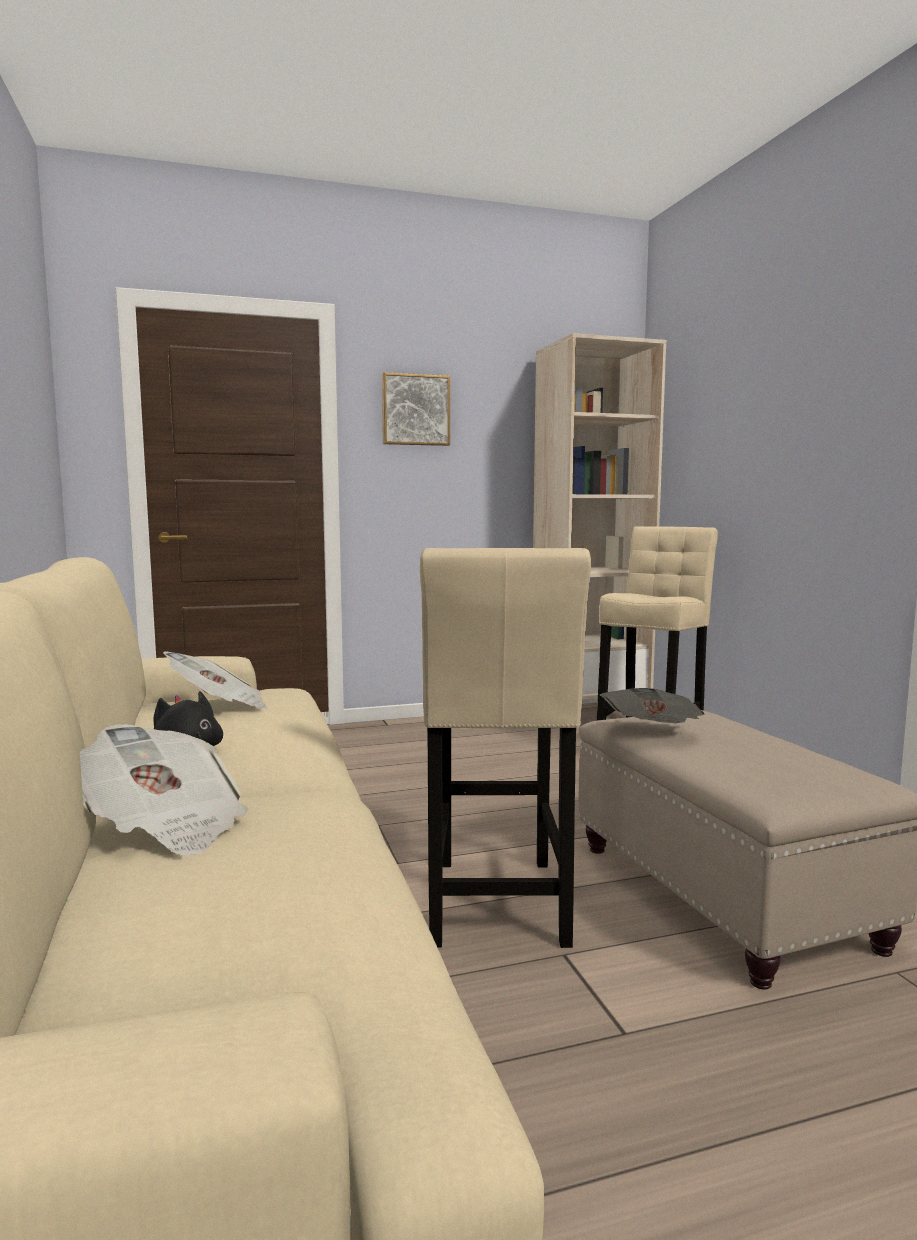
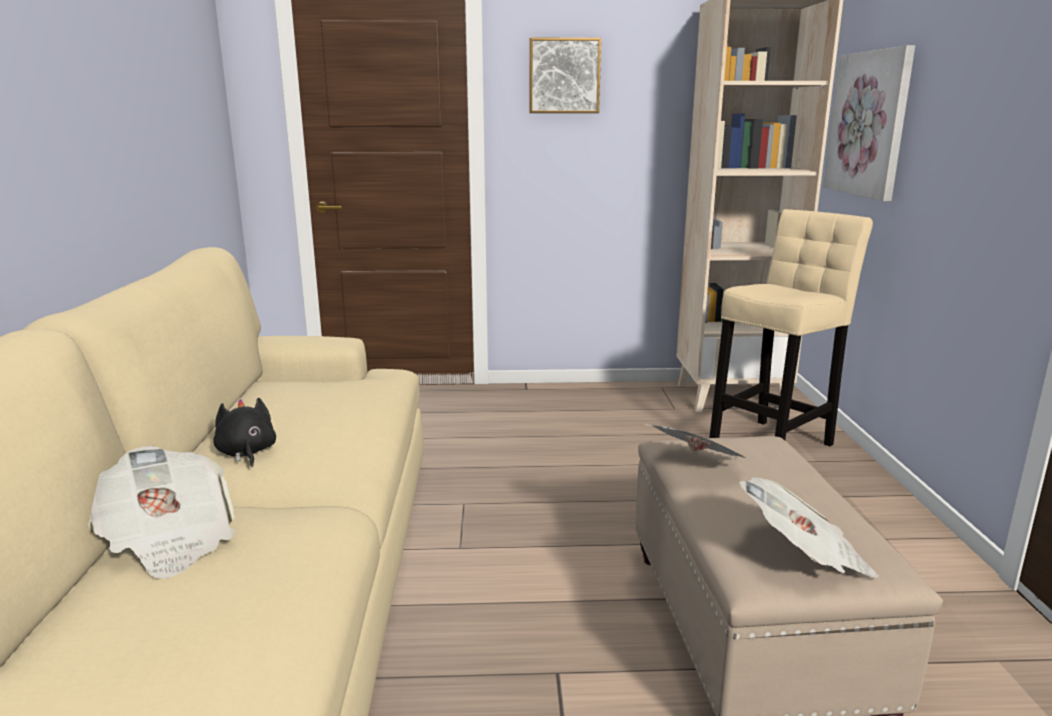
camera: 15 degrees right, 10 degrees up
(220, 707) = (309, 395): newspaper -> newspaper (804, 558)
(496, 907) = (523, 610): beige stool -> none
(697, 452) = (869, 124): none -> picture

